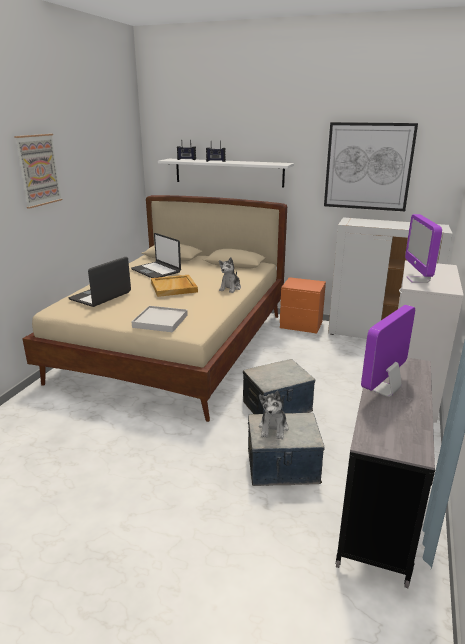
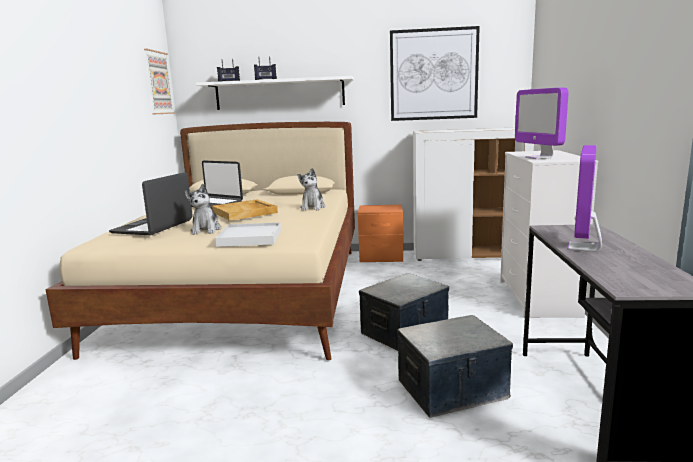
camera: 15 degrees left, 10 degrees down
(38, 170) = (58, 66): picture -> picture (158, 83)
(273, 428) = (439, 336): plush toy -> plush toy (206, 230)

